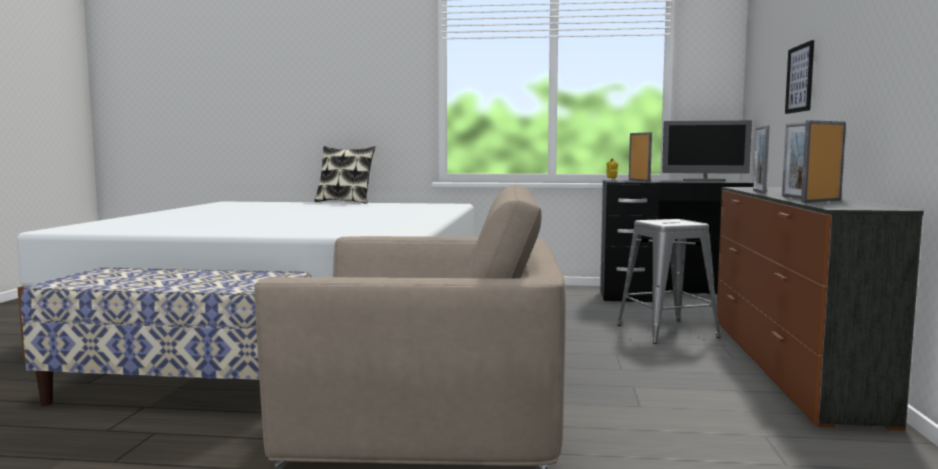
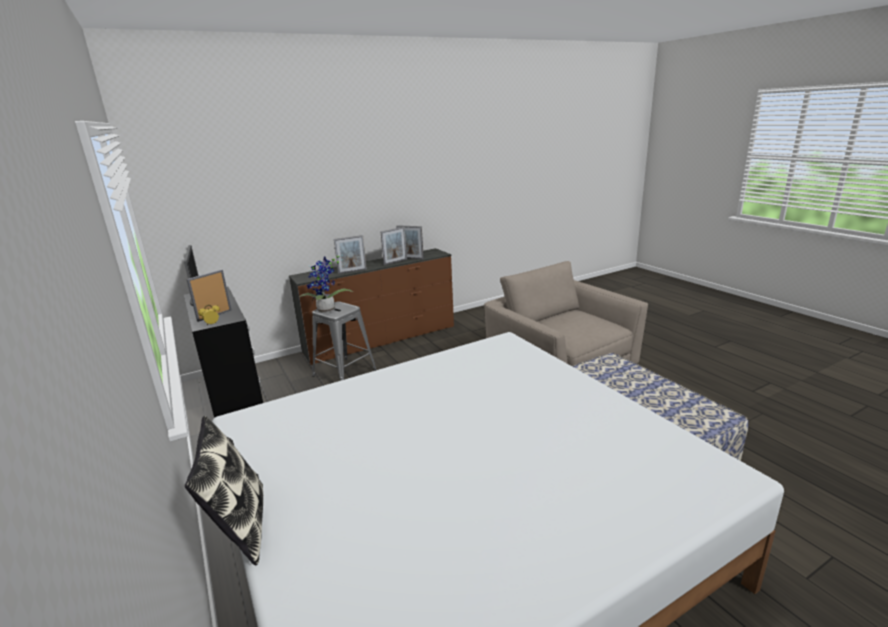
camera: 125 degrees left, 15 degrees up
(666, 220) = (327, 311): none -> potted plant
(800, 78) = (290, 209): picture -> none

